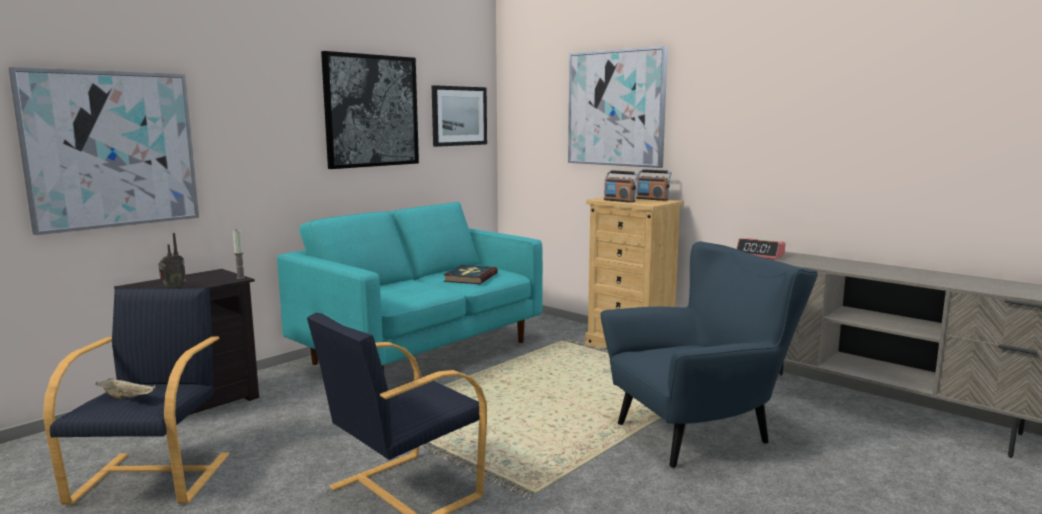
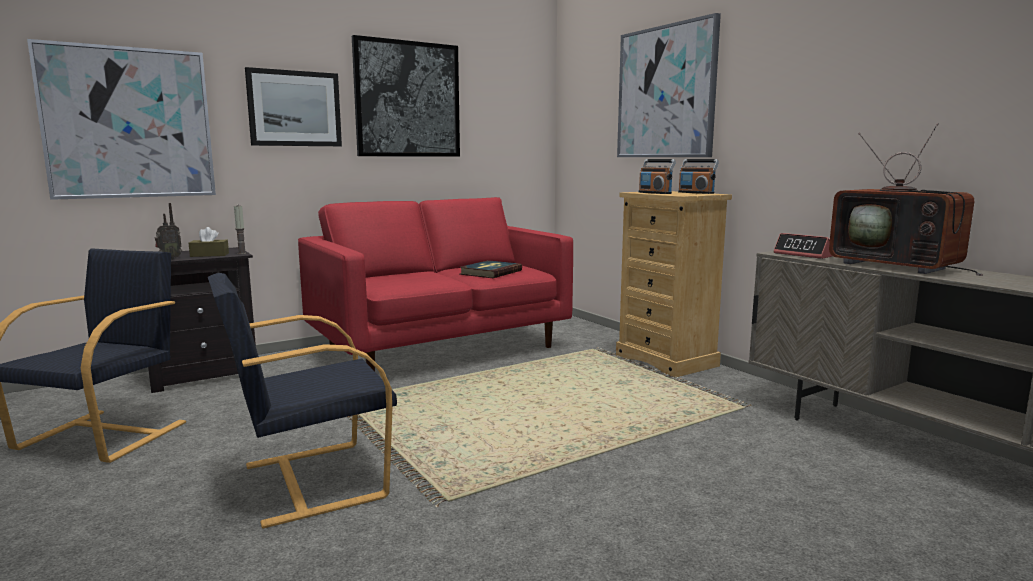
camera: 15 degrees right, 0 degrees up
(128, 398) = (73, 352): beige tray -> none
(209, 281) = (209, 255): none -> brown tissue box
(422, 352) = (441, 348): turquoise sofa -> red sofa
(459, 116) = (509, 110): picture -> picture (294, 108)
(702, 433) = (693, 460): blue armchair -> none
(835, 265) = (899, 266): none -> television

